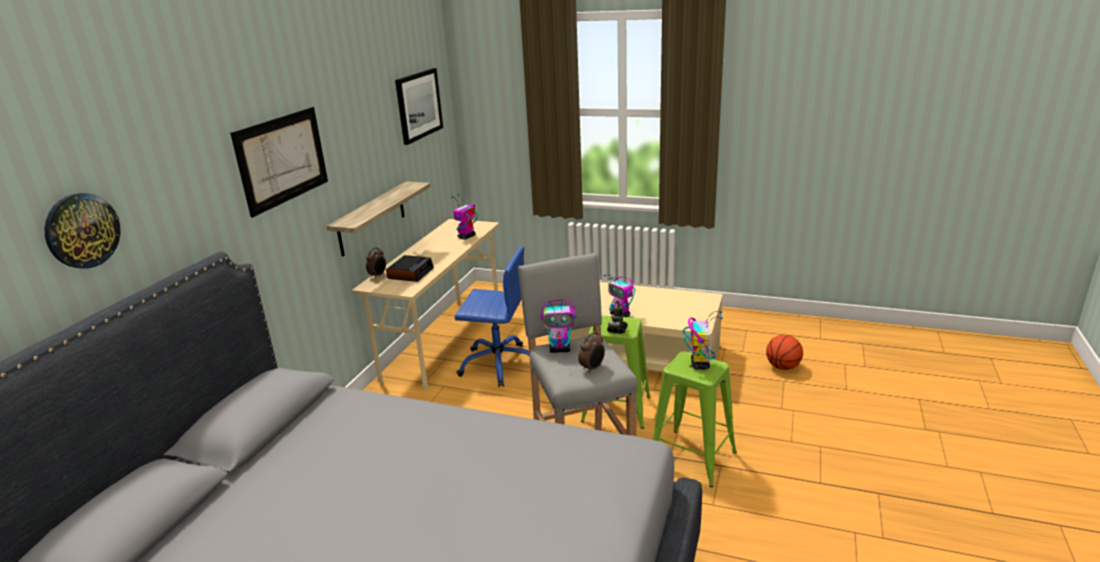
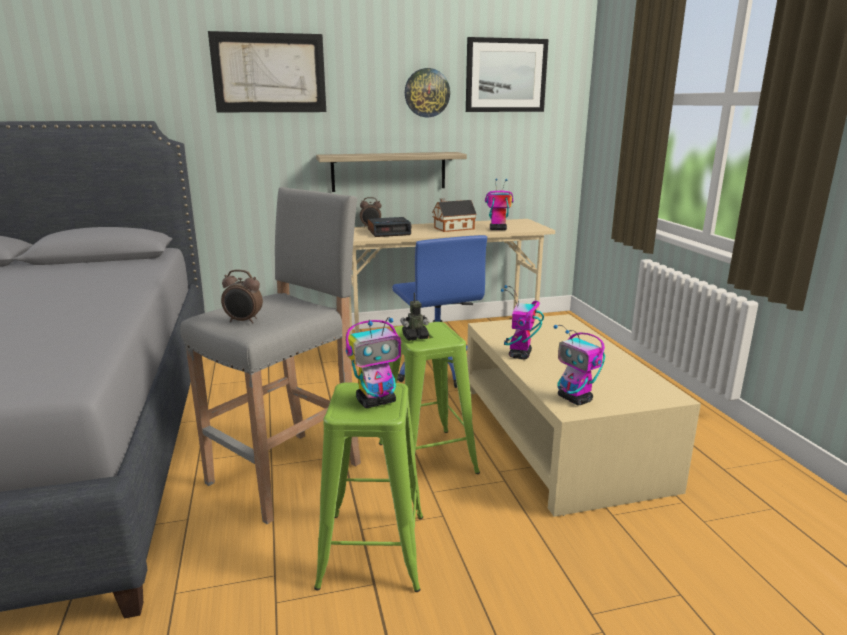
camera: 55 degrees right, 5 degrees down
(82, 230) = (44, 64): wall clock -> wall clock (427, 93)
(437, 249) = (452, 228): none -> toy house
(560, 349) = (280, 301): toy robot -> toy robot (575, 399)
(783, 367) = (723, 582): basketball -> none

